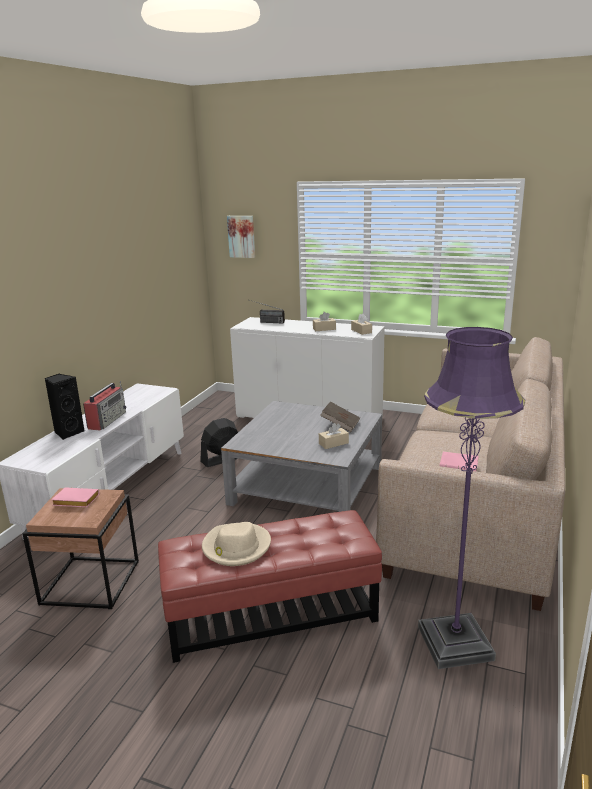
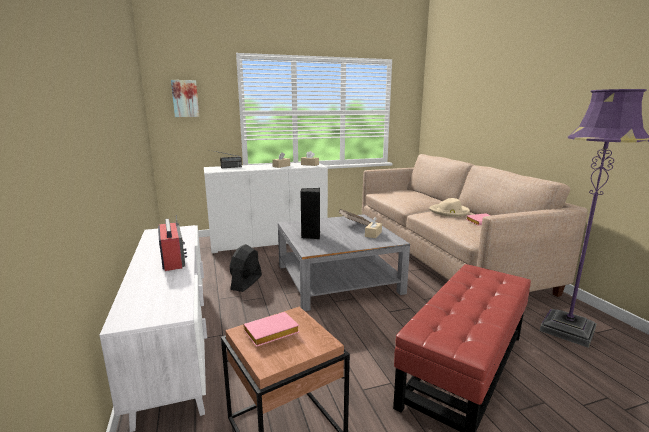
camera: 40 degrees left, 5 degrees down
(68, 432) = (146, 279): black speaker -> black speaker (311, 235)
(236, 547) = (462, 311): beige hat -> beige hat (449, 212)

